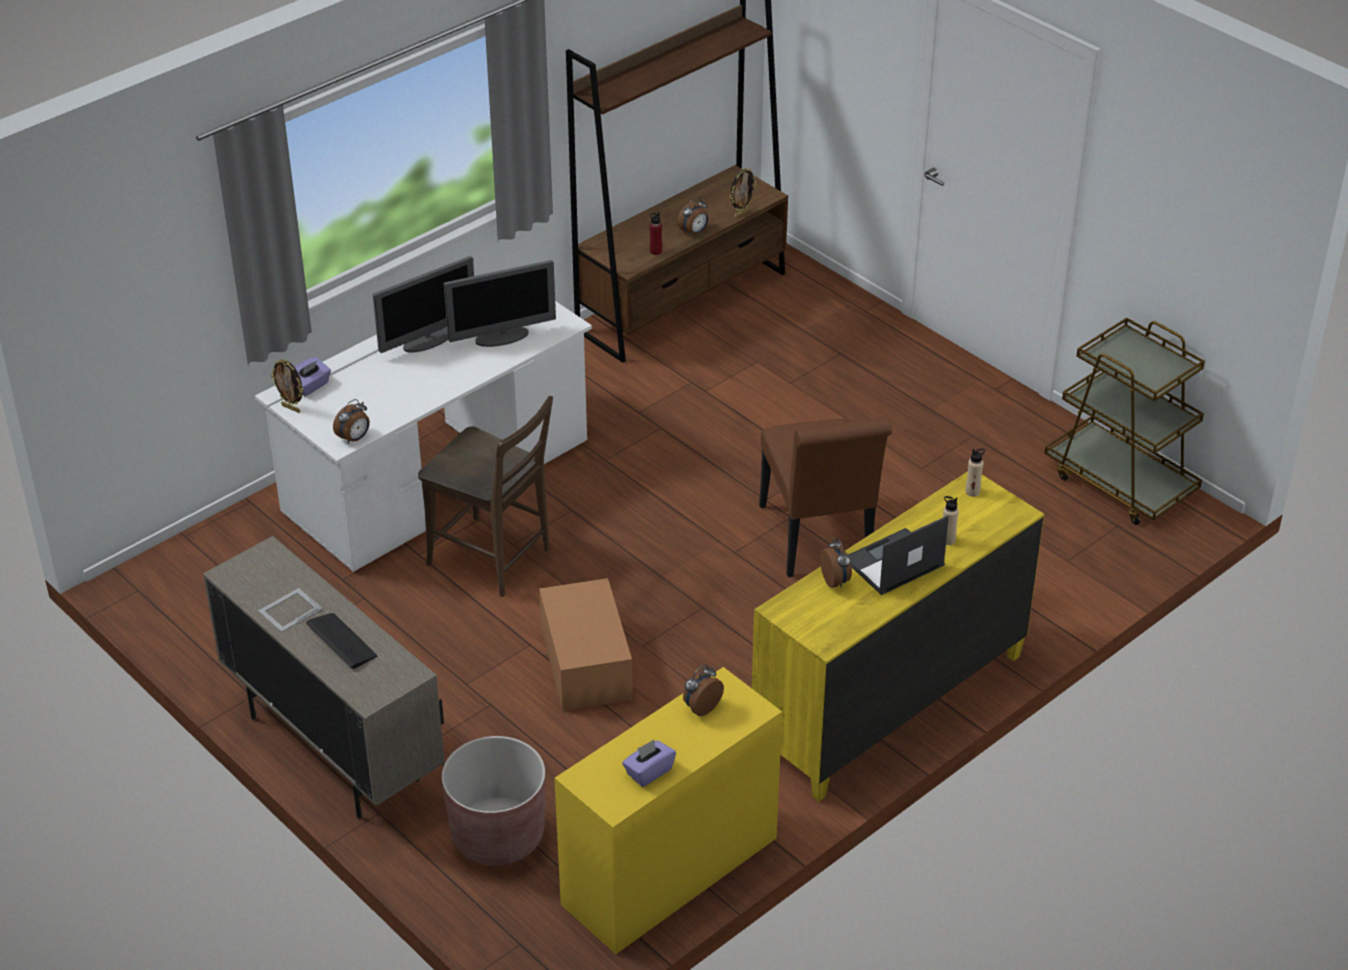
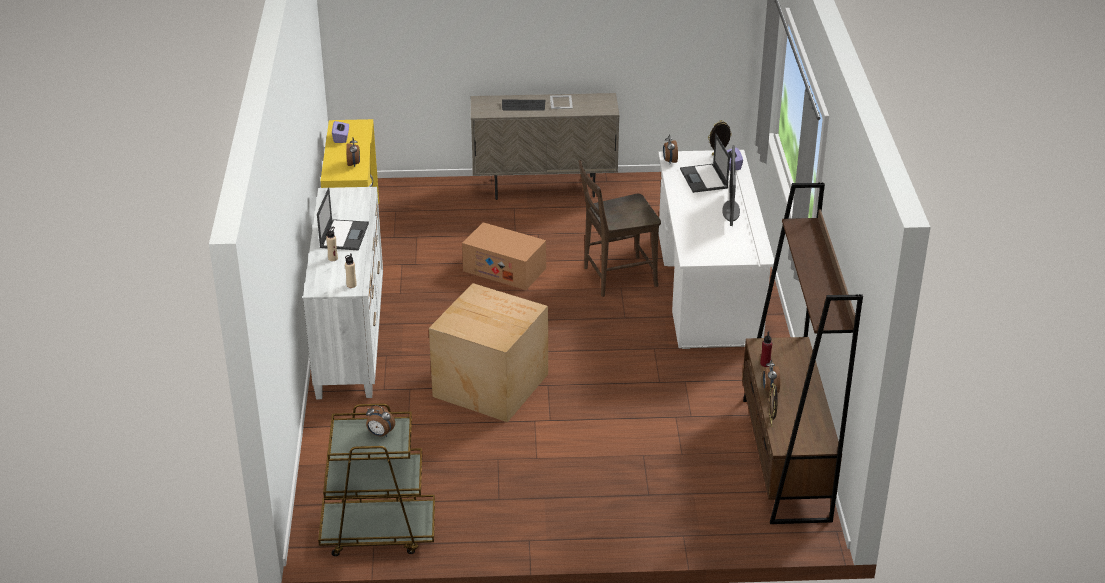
camera: 130 degrees right, 5 degrees down
(371, 392) = (704, 179): none -> laptop
(498, 835) = (436, 204): brown planter -> none
(502, 337) = (704, 234): monitor -> none
(818, 541) = (490, 384): brown chair -> cardboard box
(836, 581) = (358, 214): alarm clock -> alarm clock (380, 434)
(888, 704) = (351, 340): yellow dresser -> white dresser

